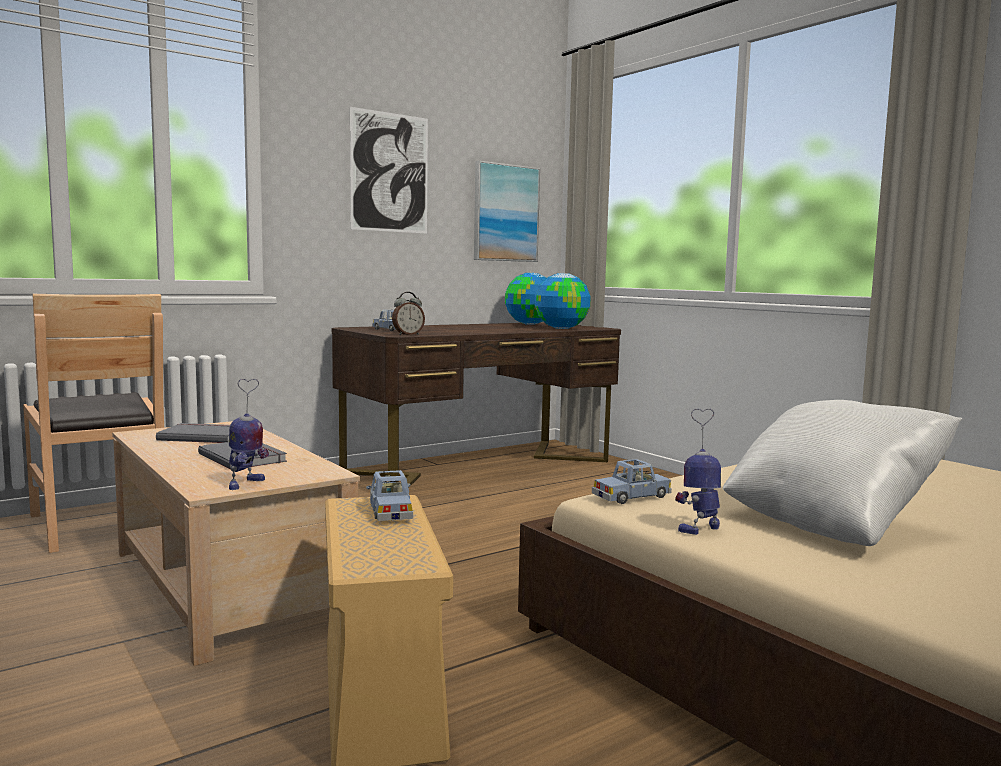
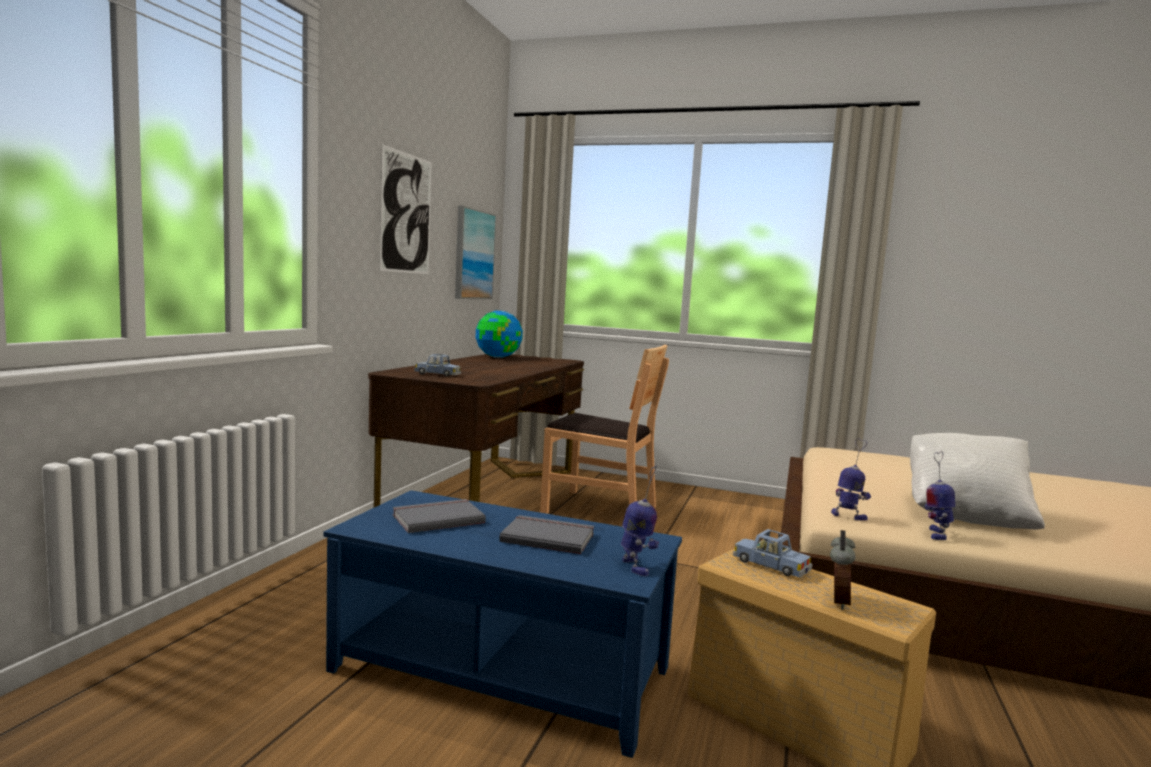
camera: 35 degrees left, 0 degrees up
(101, 523) = (223, 640): brown chair -> brown chair (599, 509)
(224, 585) = (500, 670): beige coffee table -> blue coffee table
(408, 335) = (484, 381): alarm clock -> alarm clock (837, 601)
(561, 328) = (545, 362): globe -> none
(632, 497) = (848, 516): blue toy car -> toy robot

